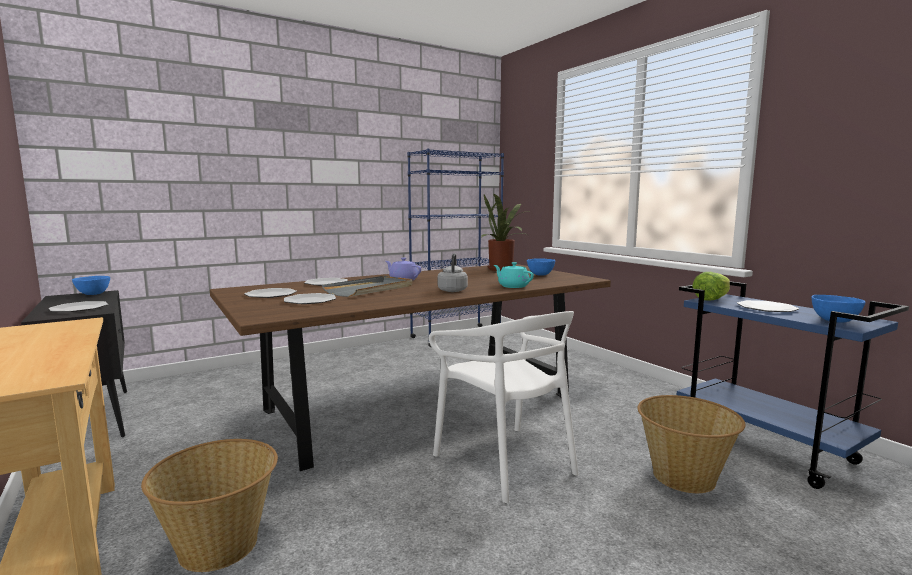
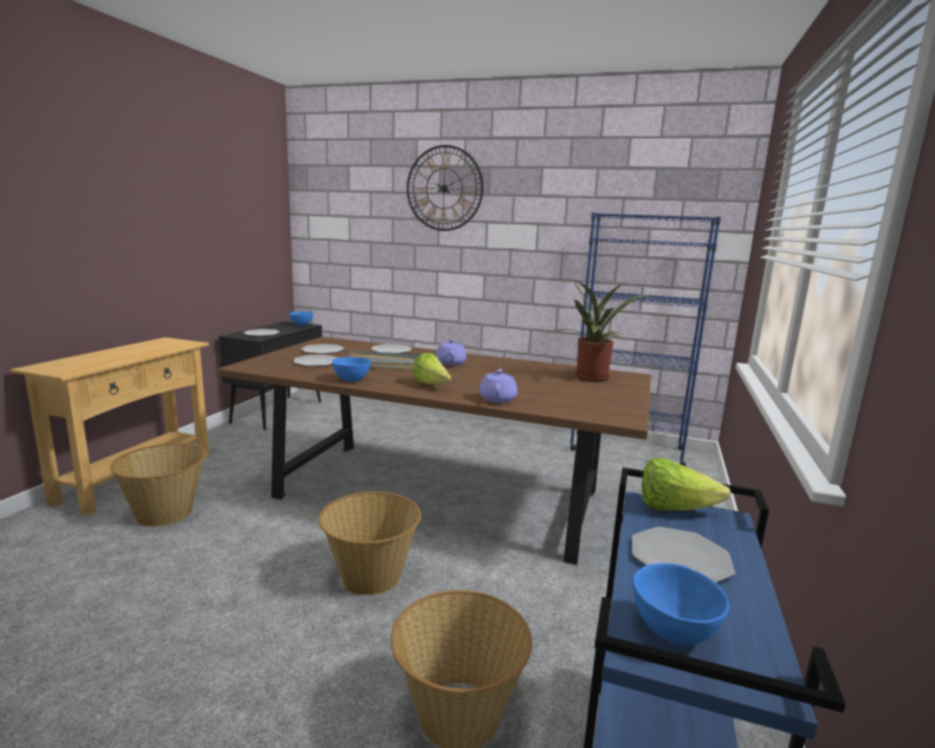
camera: 50 degrees right, 5 degrees up
(263, 123) = (444, 188): none -> wall clock
(452, 290) = (431, 385): grey kettle -> lettuce
(505, 462) = (370, 577): white chair -> basket
(512, 286) = (497, 399): turquoise teapot -> purple teapot
(540, 275) = (595, 396): blue bowl -> blue bowl (351, 380)

